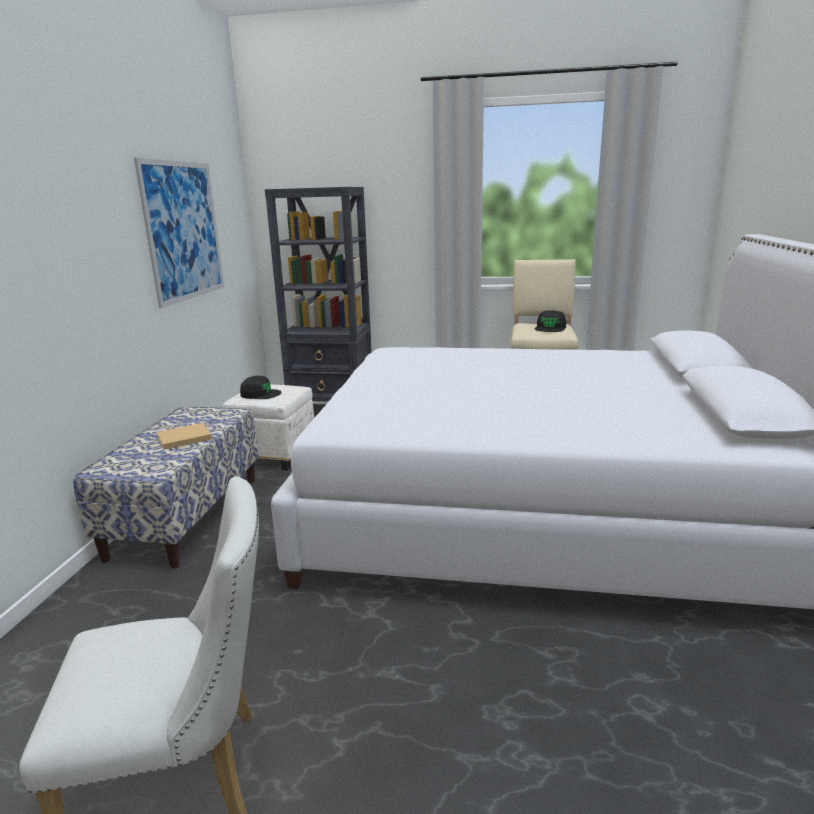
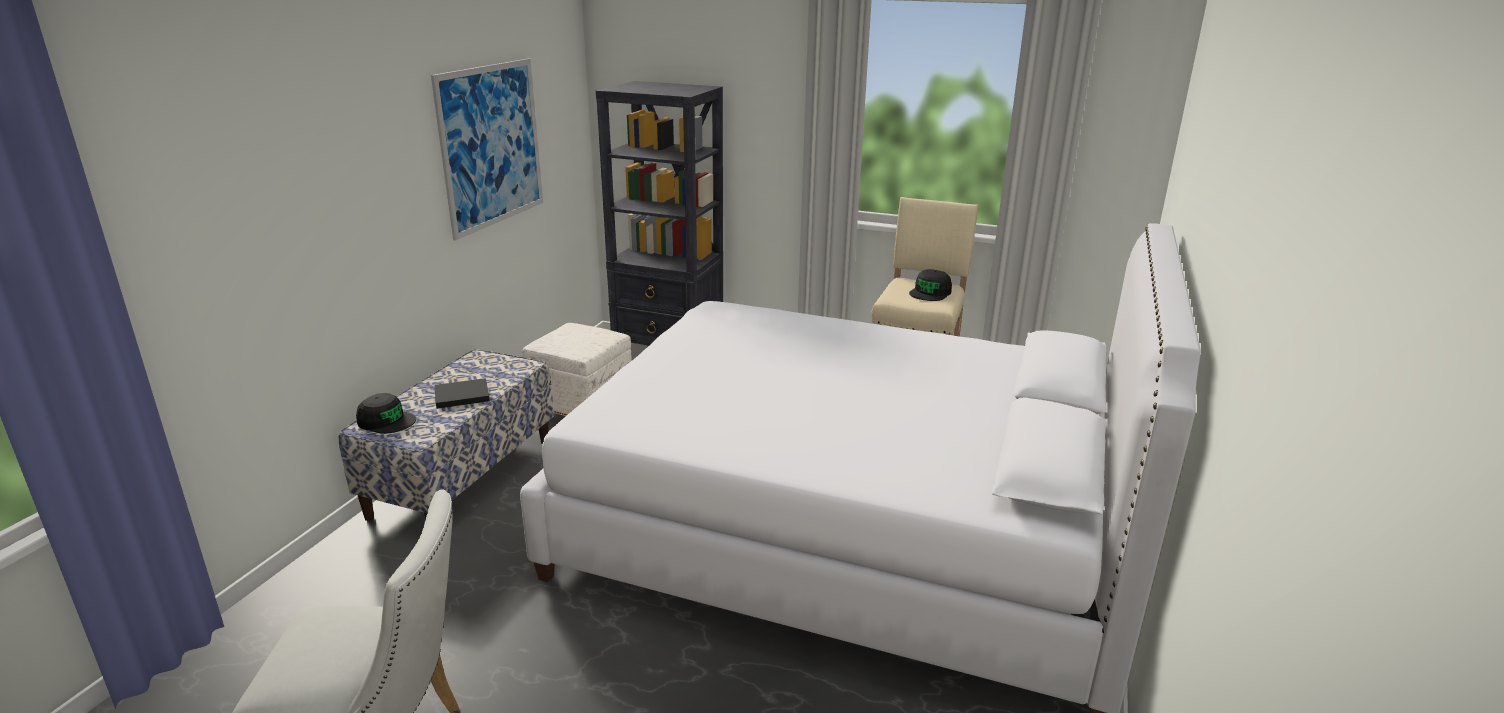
camera: 10 degrees right, 5 degrees up
(182, 438) = (460, 396): beige book -> black book
(260, 394) = (567, 340): black cap -> black cap (386, 421)

